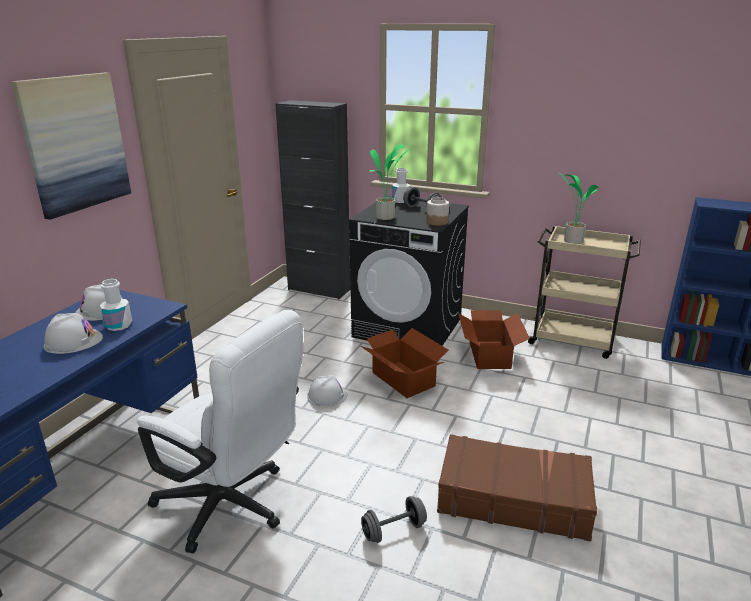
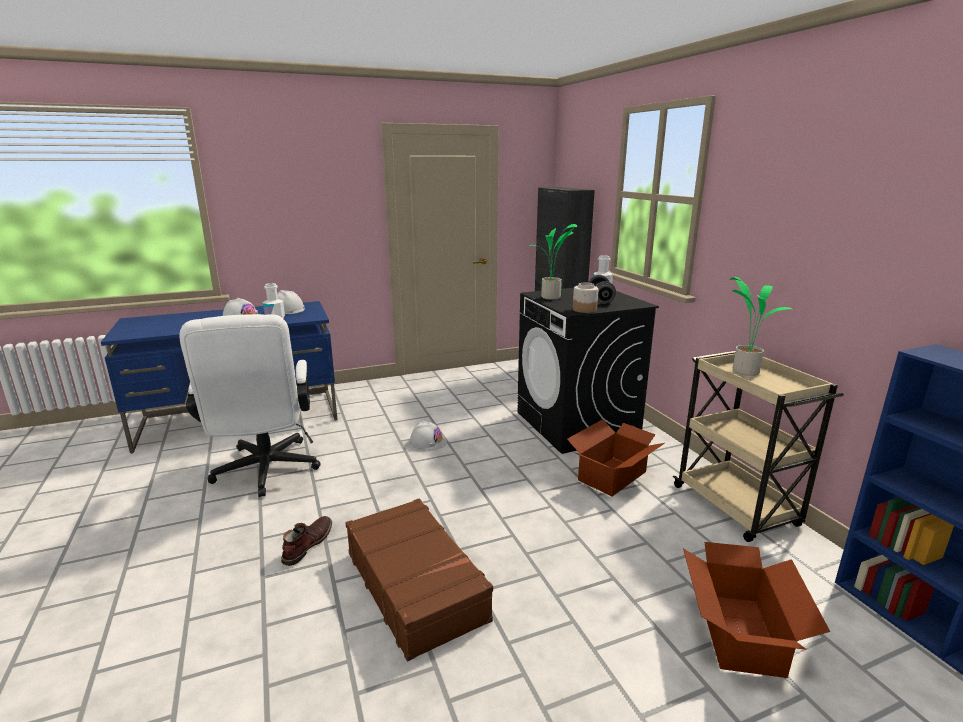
camera: 45 degrees right, 5 degrees down
(75, 143) = (322, 194): picture -> none
(393, 530) = (307, 544): grey dumbbell -> brown boot
(403, 380) = (499, 458): cardboard box -> cardboard box (738, 634)

